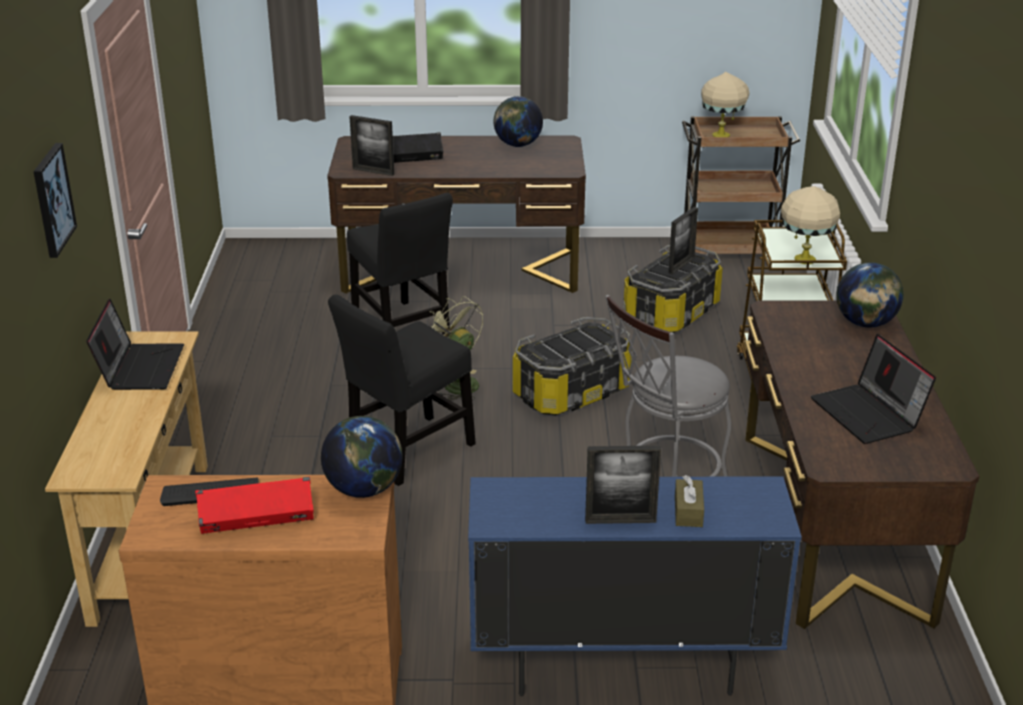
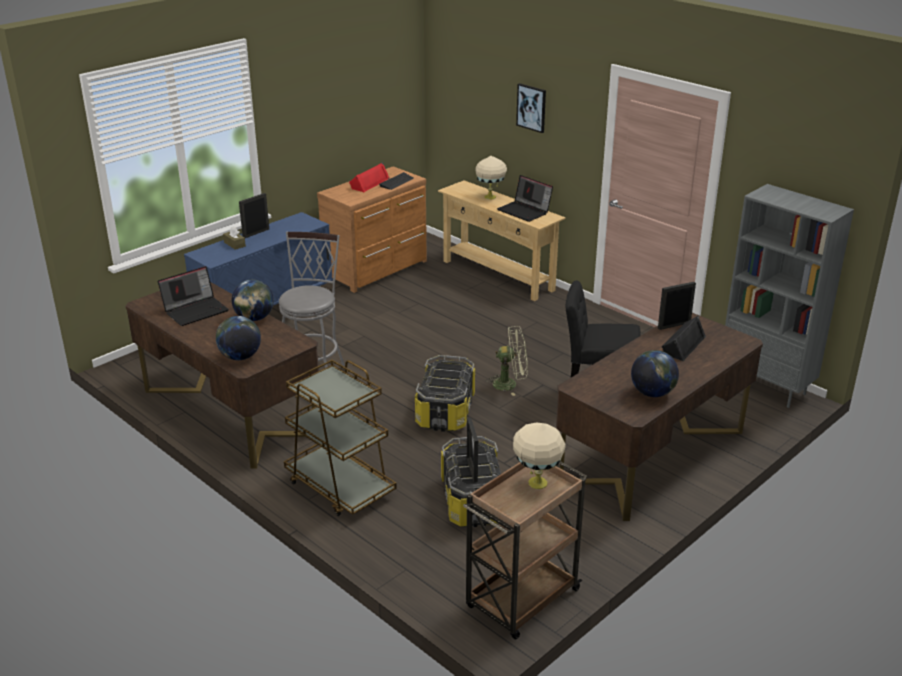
camera: 135 degrees right, 0 degrees up
(243, 264) = (766, 387): none -> grey bookcase
(364, 490) = (350, 199): globe -> globe (254, 318)
(407, 452) = (469, 345): black chair -> none
(804, 259) = (319, 382): beige table lamp -> beige table lamp (490, 197)
(869, 414) = (196, 310): laptop -> laptop turned 120 degrees clockwise

